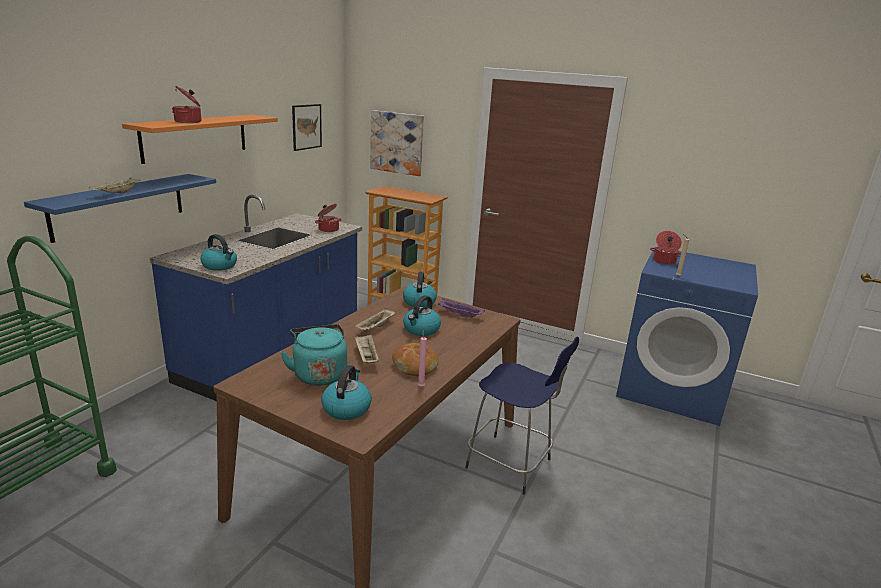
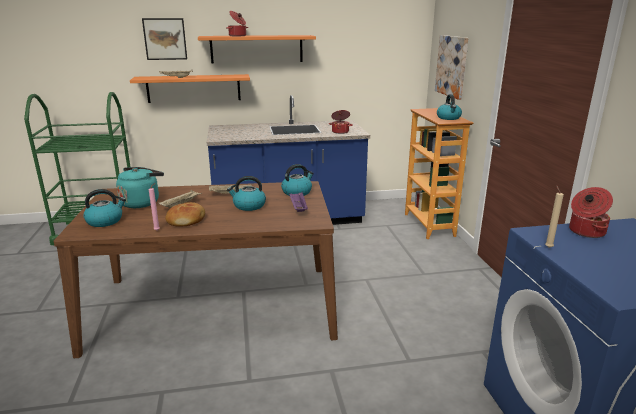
camera: 55 degrees right, 0 degrees up
(119, 206) = (194, 88): blue shelf -> orange shelf
(220, 266) = (222, 136): kettle -> kettle (448, 118)
(306, 127) = (375, 48): picture -> picture (165, 39)
(511, 465) = (278, 360): blue stool -> none

